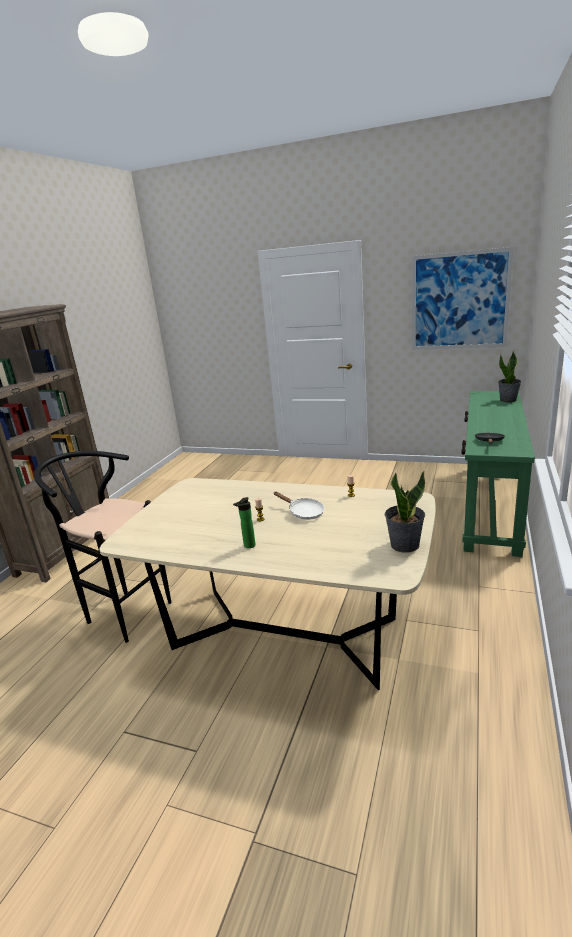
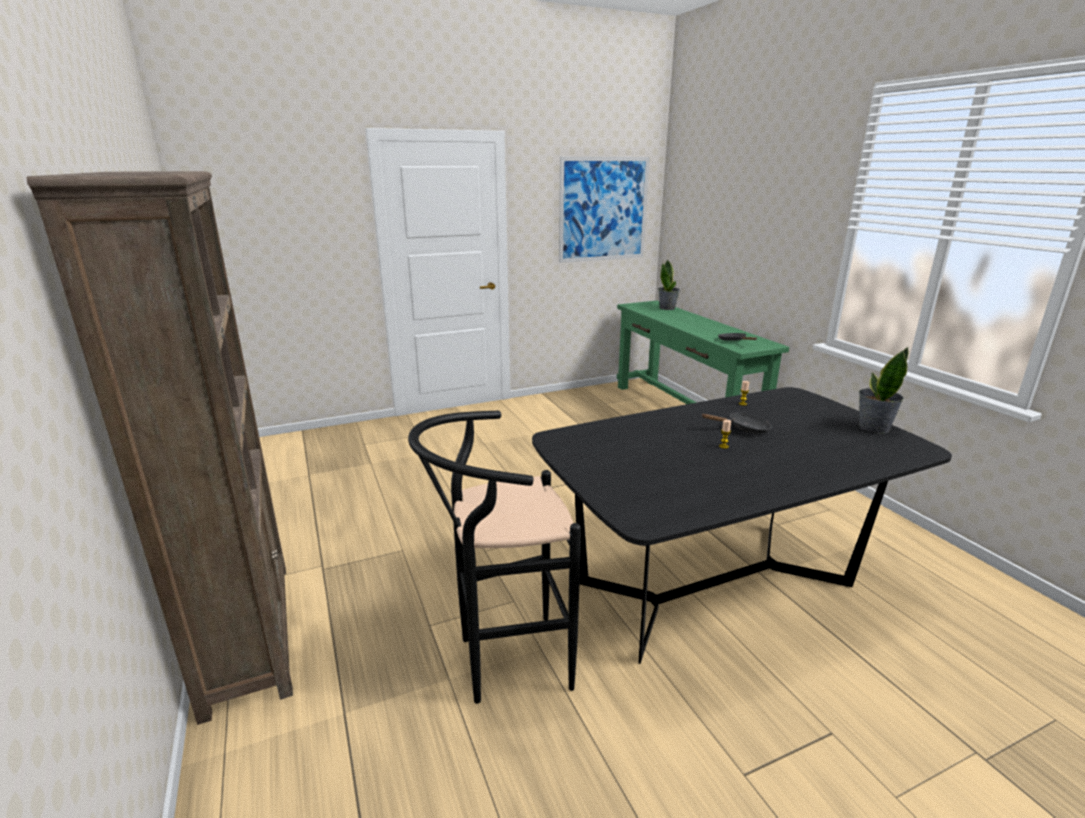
camera: 45 degrees left, 0 degrees up
(248, 546) = (776, 471): bottle -> none
(284, 635) = (715, 585): beige dining table -> black dining table
(303, 512) = (744, 429): white frying pan -> black frying pan

